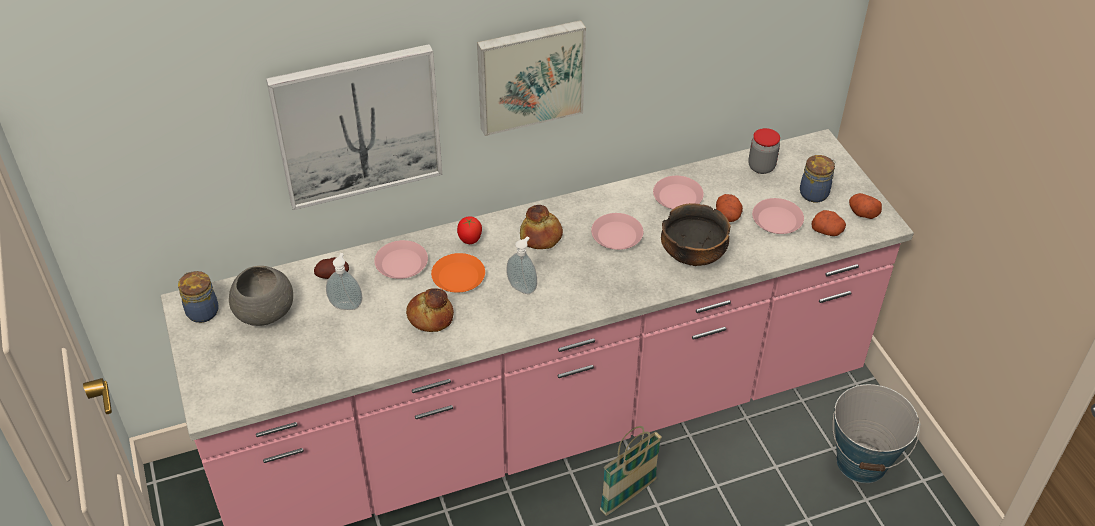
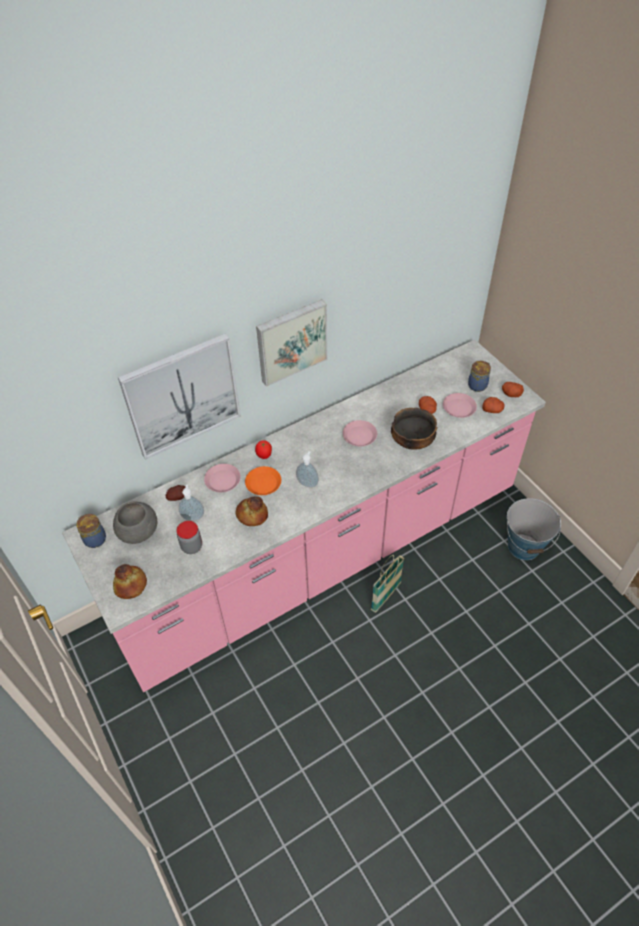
camera: 10 degrees left, 5 degrees up
(541, 236) = (310, 444): bread -> bread (131, 585)
(677, 197) = (391, 402): pink plate -> none
(761, 167) = (439, 372): jar -> jar (192, 546)

